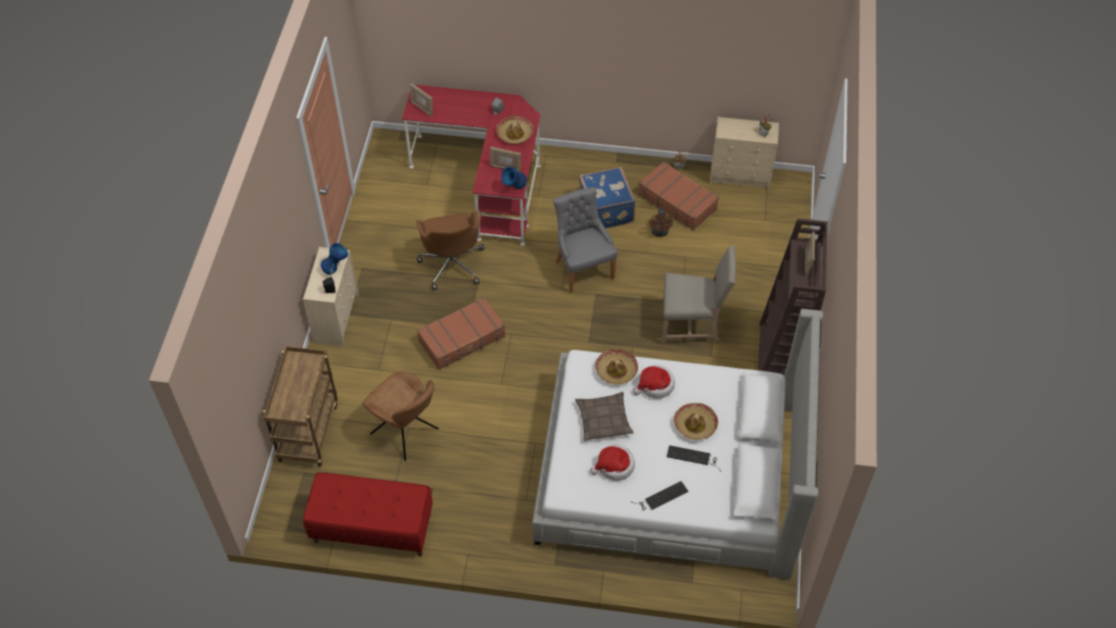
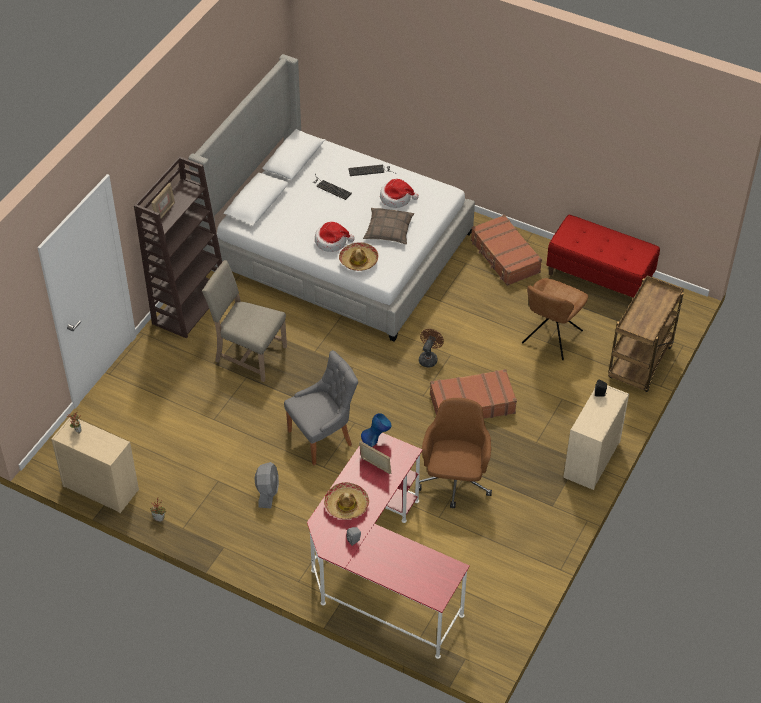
camera: 160 degrees left, 5 degrees down
(336, 268) = (588, 414): blue vase -> none
(406, 433) = (551, 338): brown chair -> brown chair turned 120 degrees counterclockwise
(422, 108) = (441, 572): picture frame -> none
(583, 268) = (322, 437): grey chair -> grey chair turned 120 degrees counterclockwise
(605, 211) = (267, 492): blue suitcase -> grey fan
(660, 233) = (224, 451): brown fan -> brown fan (429, 358)
(677, 201) = (185, 480): brown suitcase -> brown suitcase (504, 257)
(695, 424) = (315, 207): hat -> none

